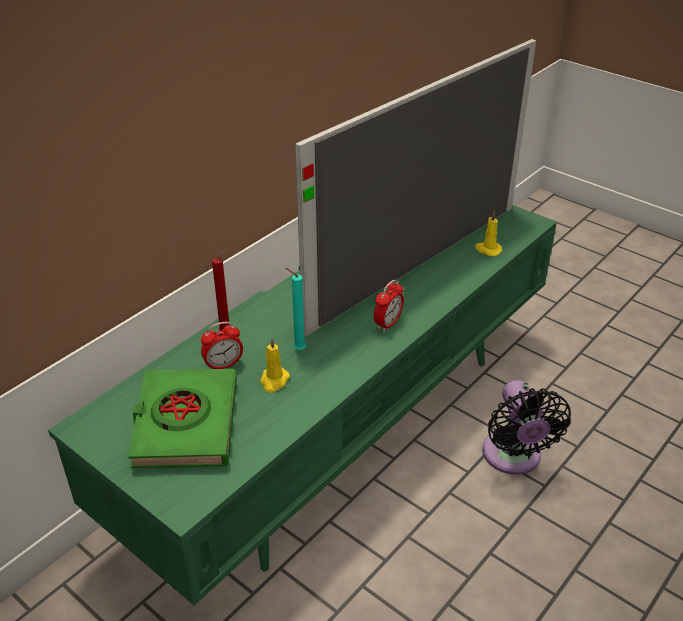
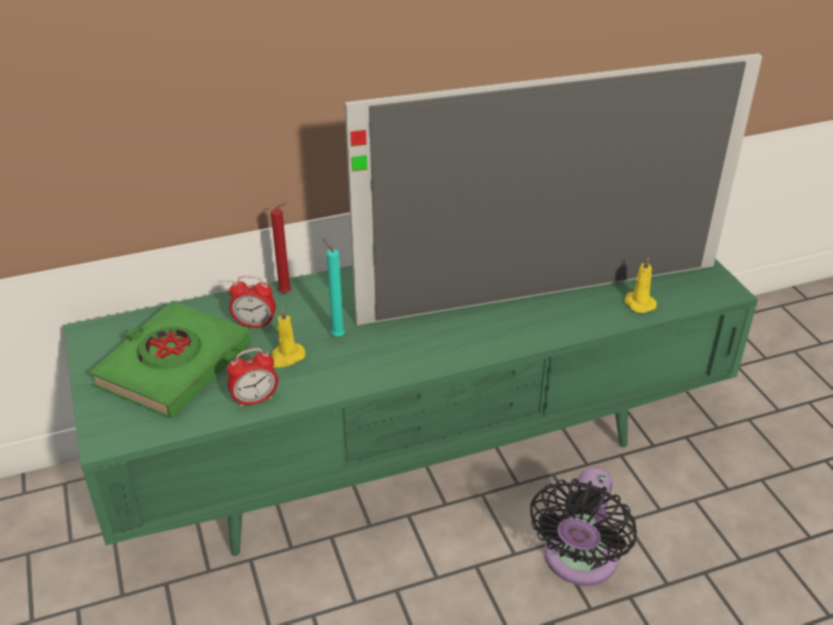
camera: 30 degrees right, 0 degrees up
(388, 324) = (450, 343): alarm clock -> alarm clock (255, 400)

